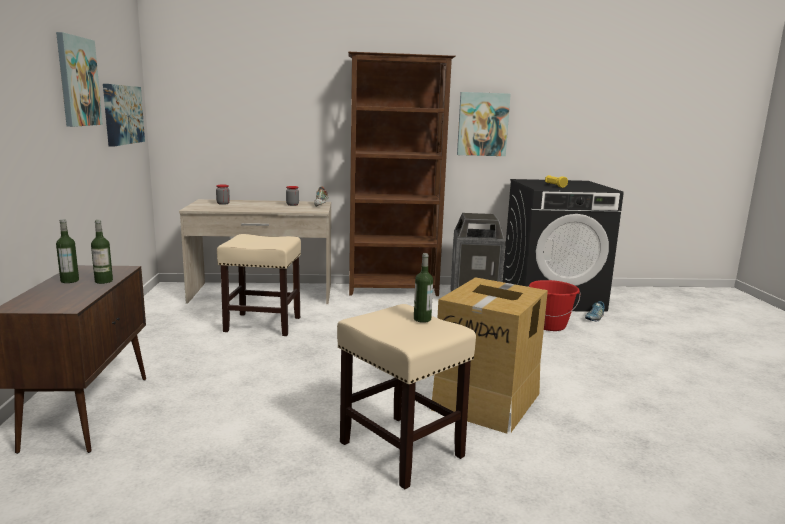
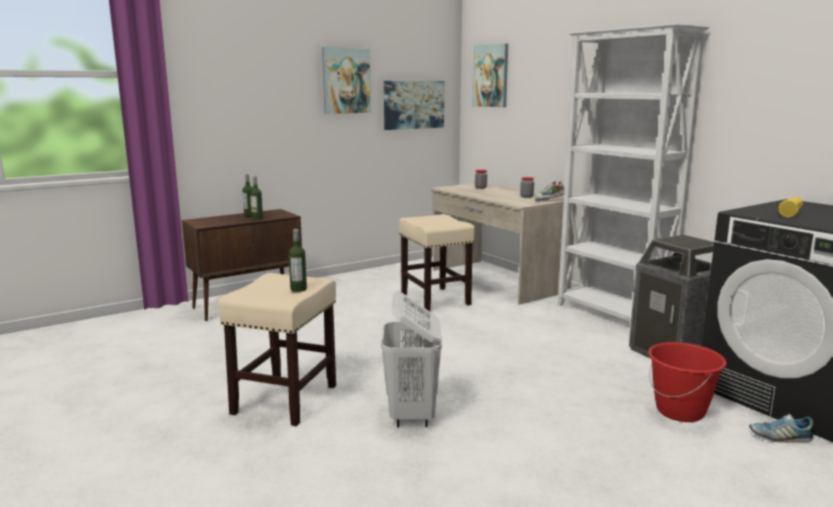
camera: 60 degrees right, 0 degrees up
(394, 290) = (612, 315): brown bookcase -> white bookcase
(482, 124) = (753, 115): picture -> picture (491, 76)
(487, 400) = (412, 415): cardboard box -> white laundry basket

